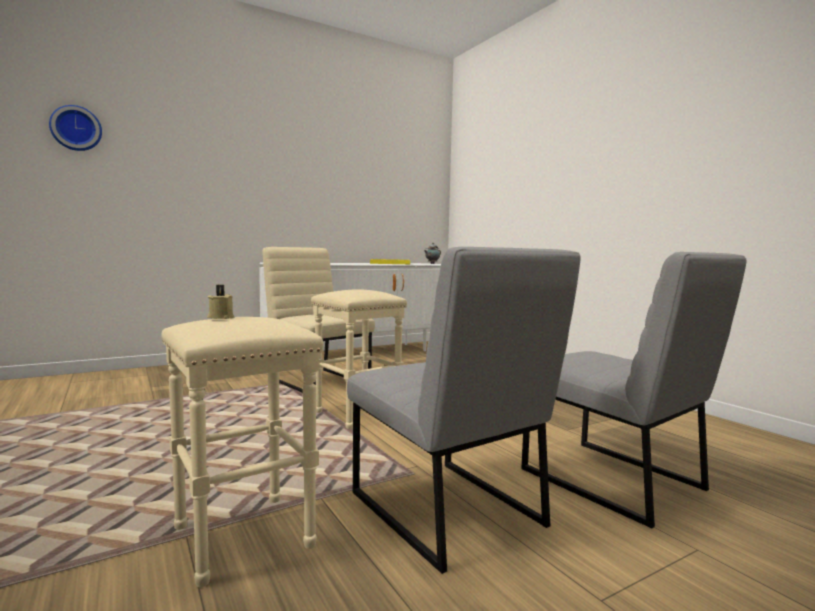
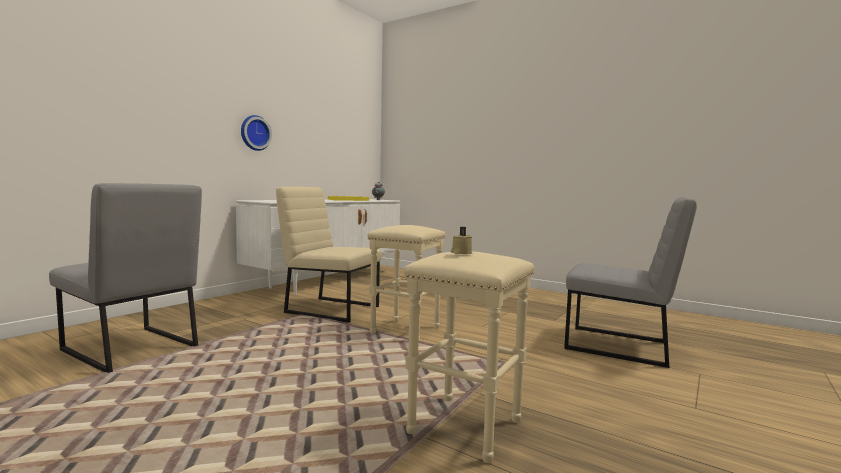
camera: 25 degrees left, 0 degrees up
(76, 129) = (43, 48): wall clock -> wall clock (254, 133)
(448, 511) = (562, 382): grey chair -> grey chair (131, 349)

